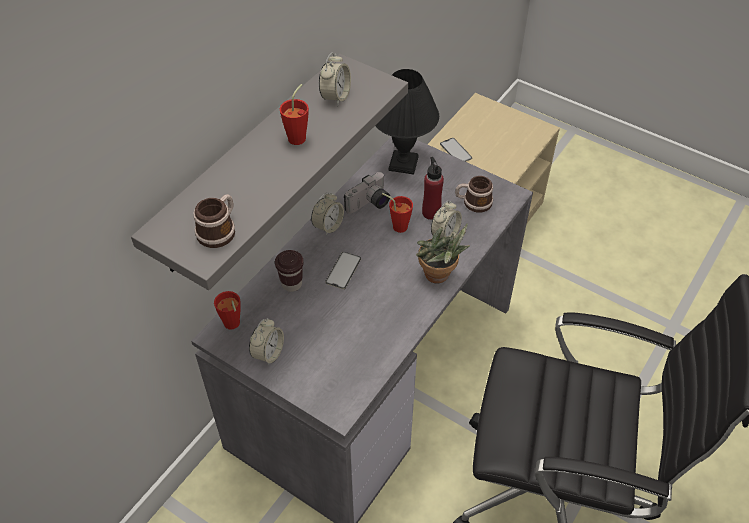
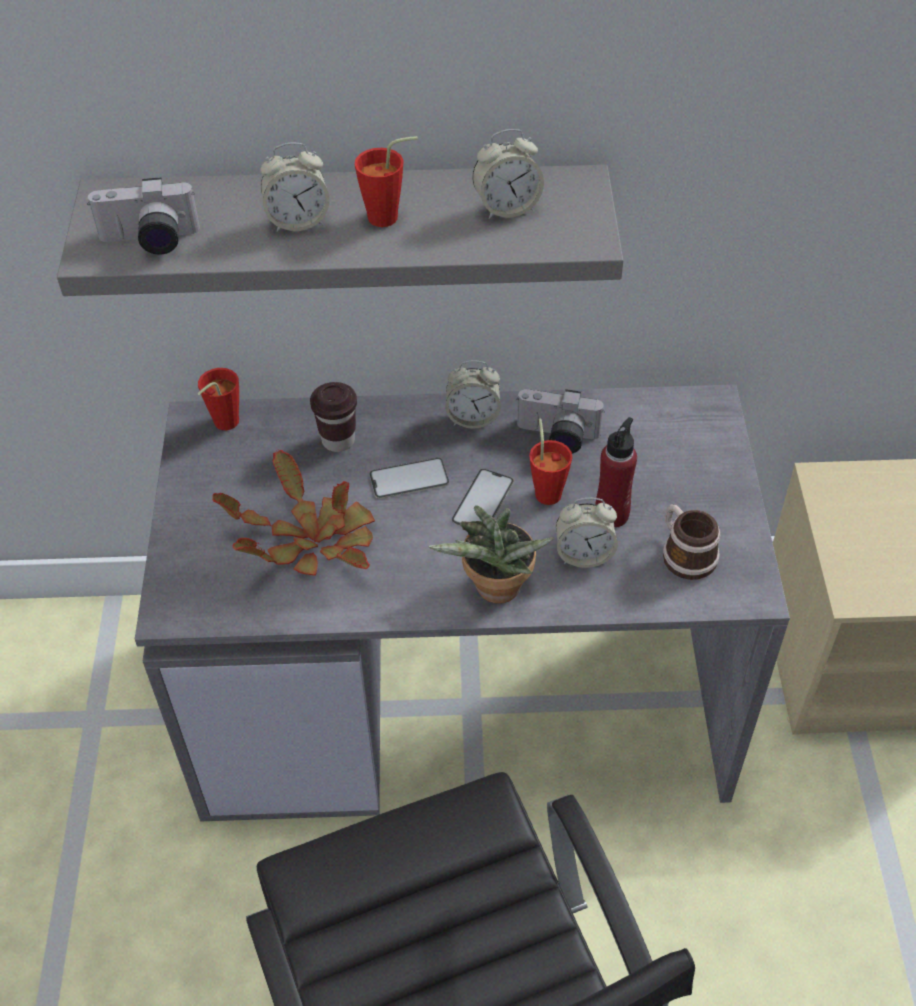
camera: 55 degrees right, 0 degrees up
(219, 230) = (149, 241): mug -> camera
(268, 353) = (206, 484): alarm clock -> alarm clock (298, 221)
(346, 329) = (310, 541): none -> potted plant
(403, 163) = (677, 427): black table lamp -> none
(455, 151) = (850, 503): phone -> phone (483, 501)

